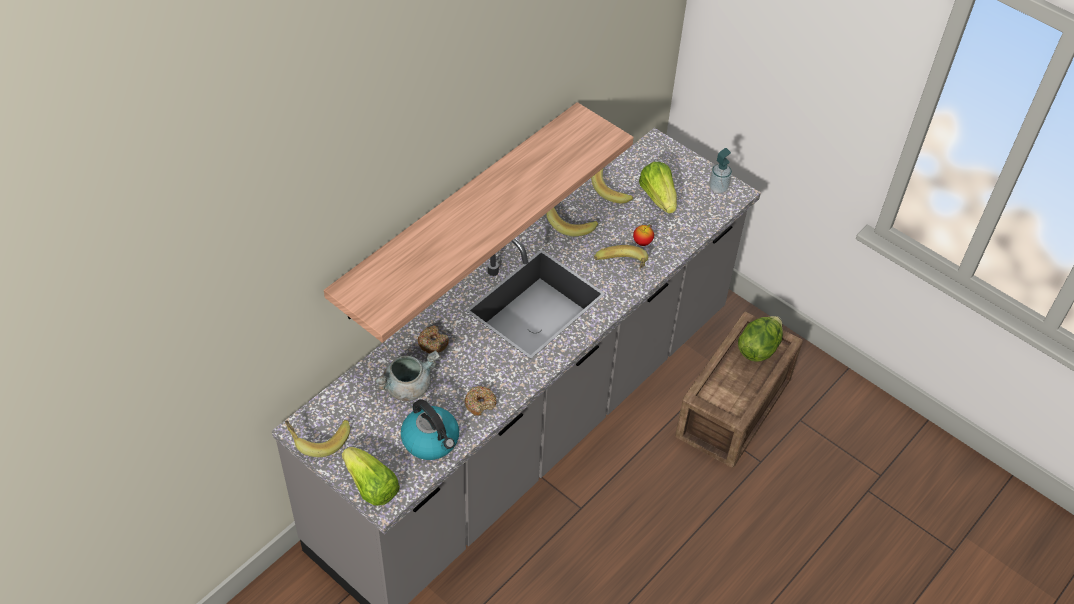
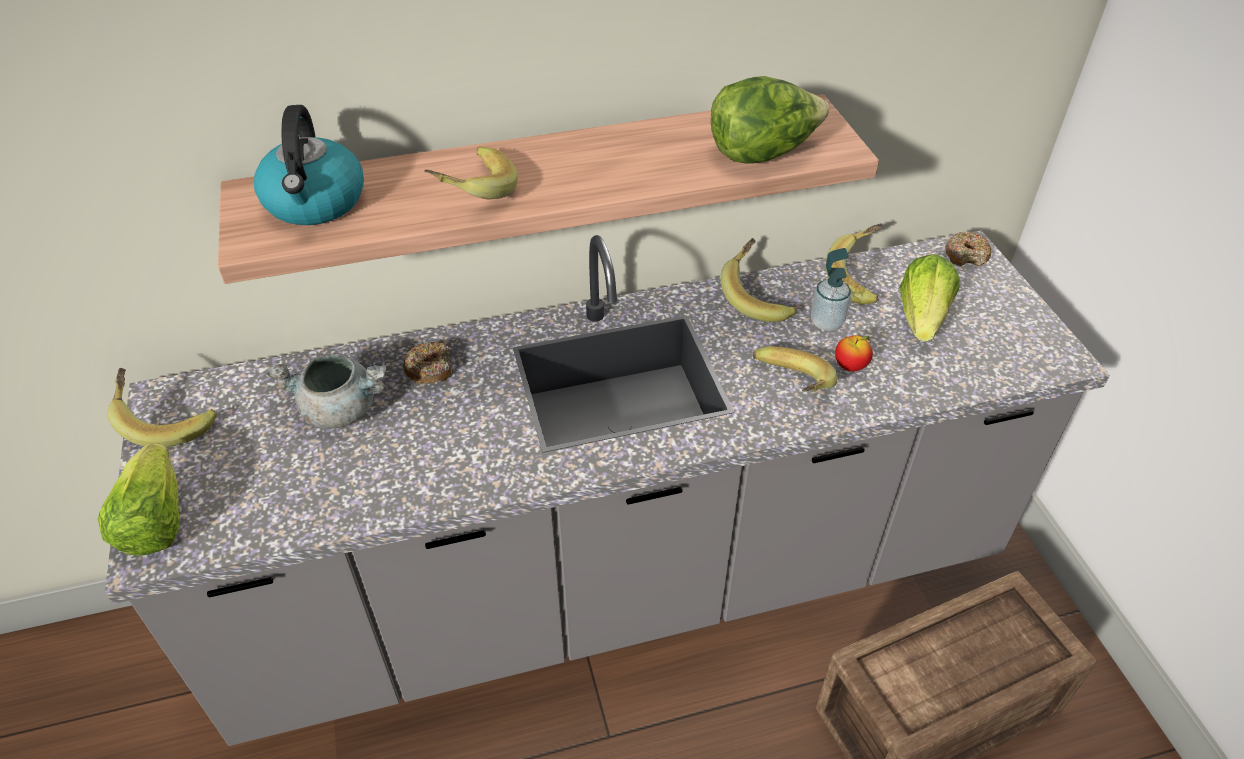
camera: 35 degrees right, 5 degrees down
(431, 440) = (296, 498): kettle -> kettle (315, 202)
(460, 239) = (471, 192): none -> banana
(480, 403) = (412, 480): donut -> donut (966, 255)
(718, 188) = (1034, 341): soap dispenser -> soap dispenser (826, 322)
(758, 348) = (1009, 638): lettuce -> lettuce (762, 153)

